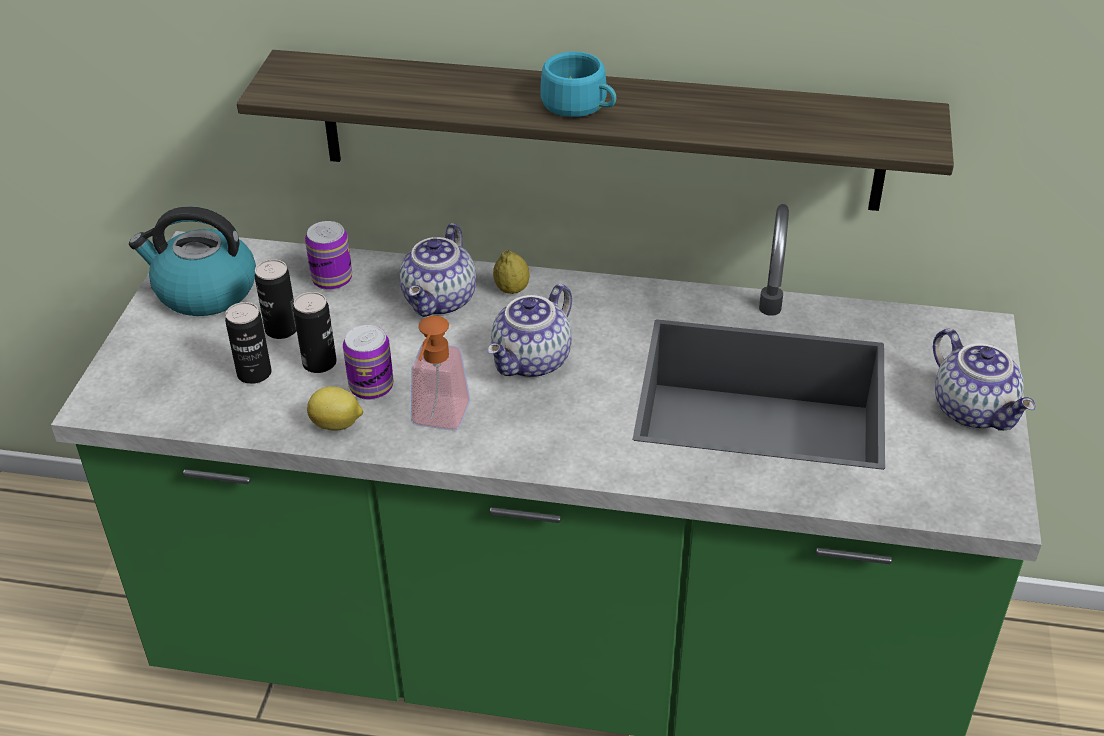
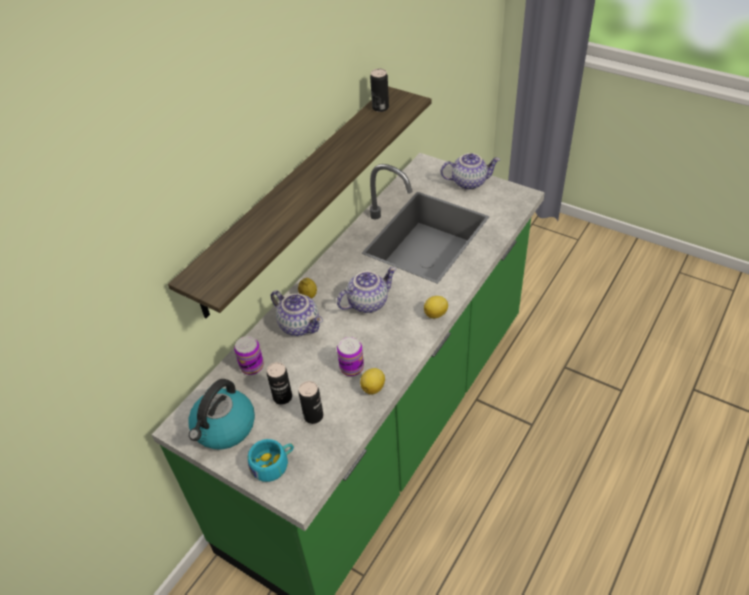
camera: 65 degrees left, 5 degrees up
(319, 363) = (321, 385): can -> can (380, 108)
(438, 421) = (391, 347): soap dispenser -> none
(533, 362) = (368, 302): teapot -> teapot turned 90 degrees counterclockwise
(548, 458) = (436, 314): none -> lemon
(580, 106) = (317, 183): turquoise cup -> turquoise cup (273, 464)

